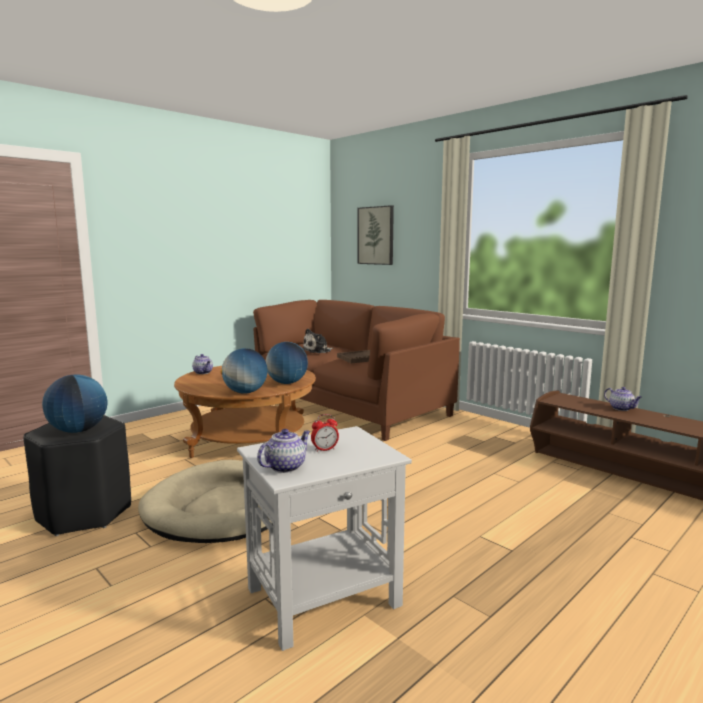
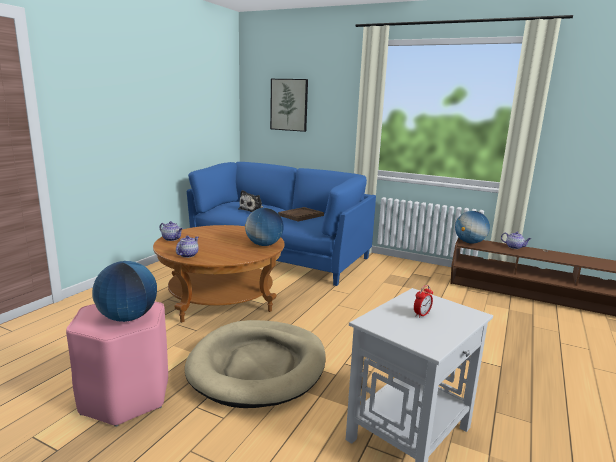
camera: 20 degrees left, 5 degrees up
(84, 513) = (125, 396): black stool -> pink stool
(245, 392) = (238, 257): globe -> globe (469, 242)
(285, 466) = (416, 336): teapot -> teapot (188, 255)
(350, 406) = (281, 256): brown sofa -> blue sofa

